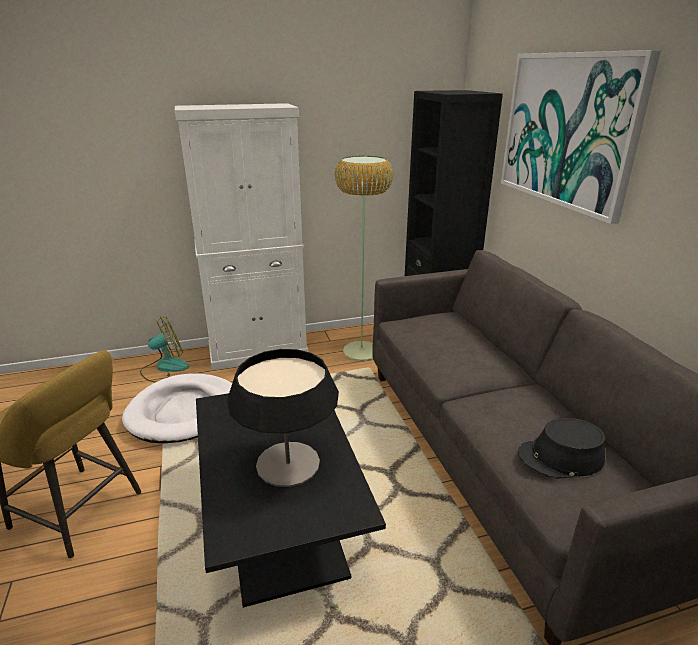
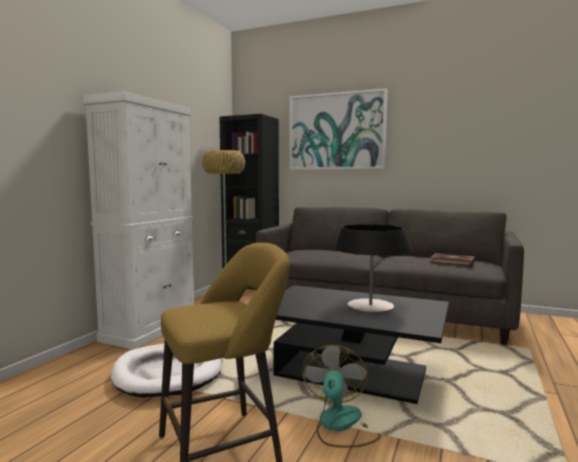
camera: 50 degrees left, 20 degrees down
(164, 368) = (81, 365): fan -> fan (340, 426)
(561, 457) = (452, 261): black hat -> book

